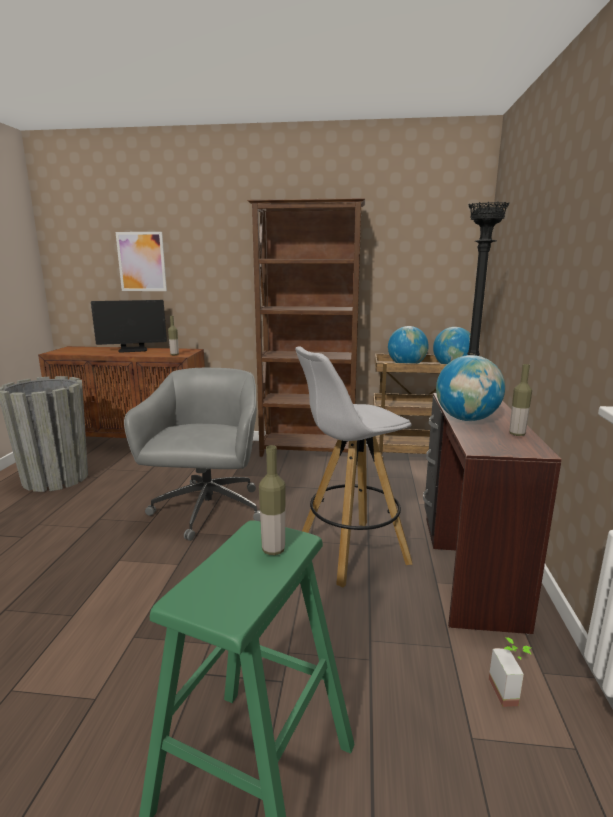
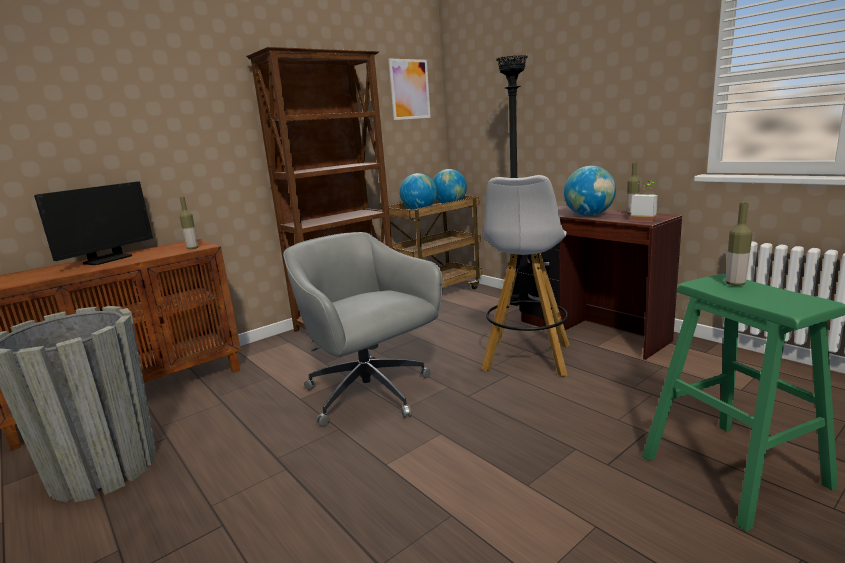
camera: 45 degrees left, 0 degrees up
(141, 261) = (84, 131): picture -> picture (409, 89)
(510, 691) = (713, 366): potted plant -> potted plant (645, 219)

